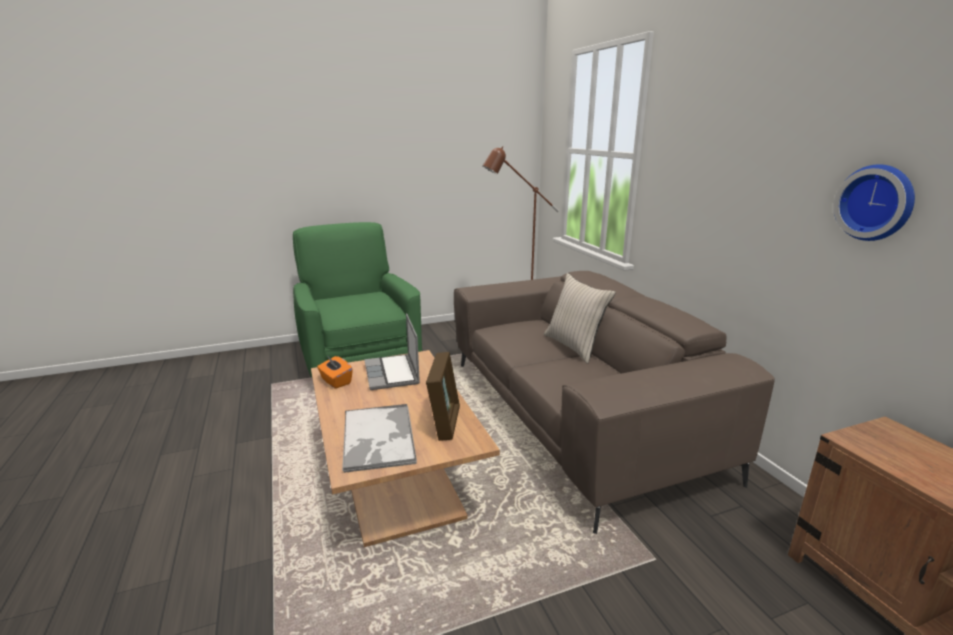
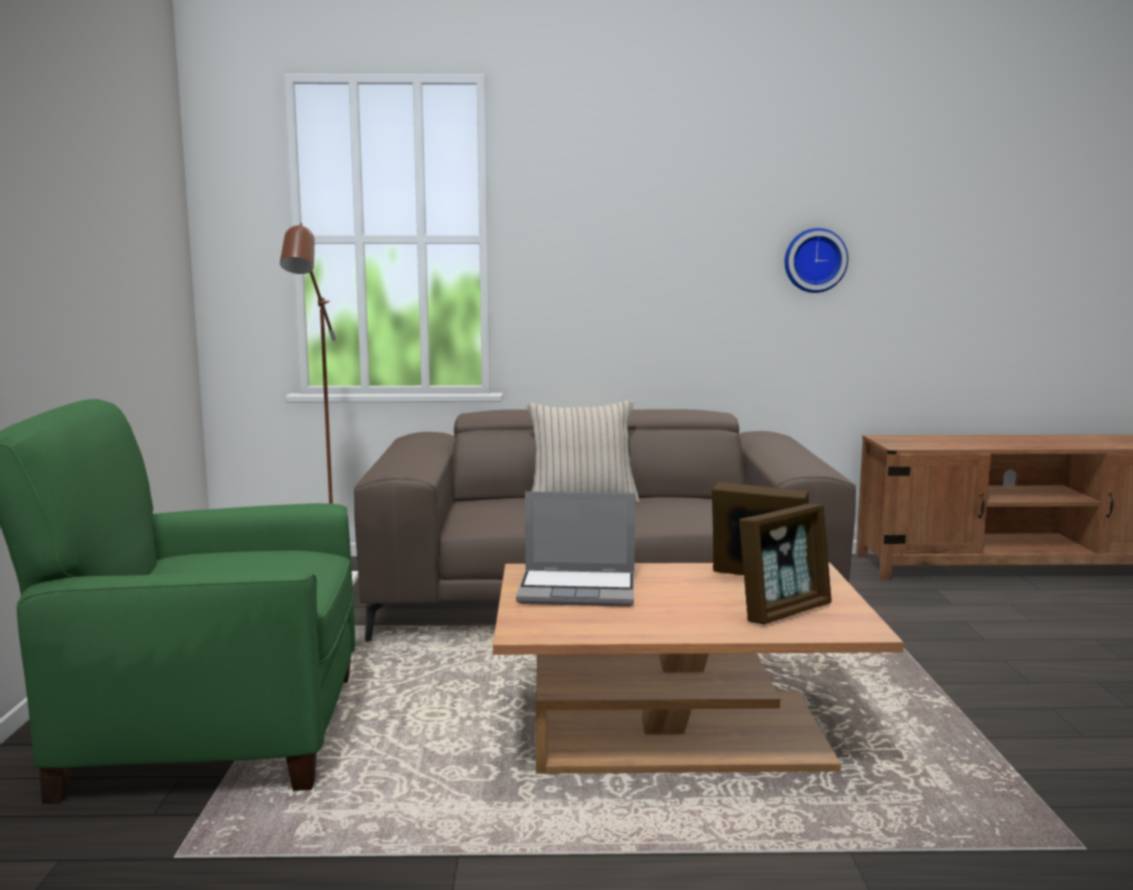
camera: 70 degrees left, 10 degrees down
(335, 381) = (575, 627): orange tissue box -> none
(378, 438) = (784, 611): tray -> picture frame

